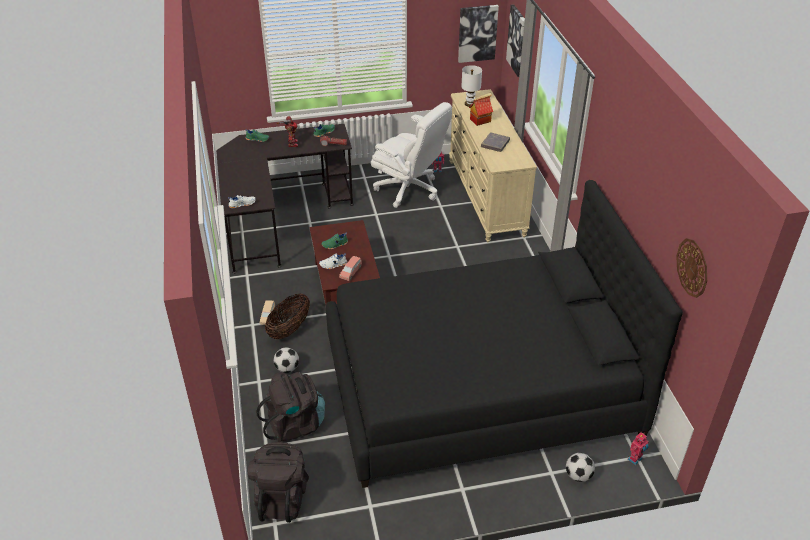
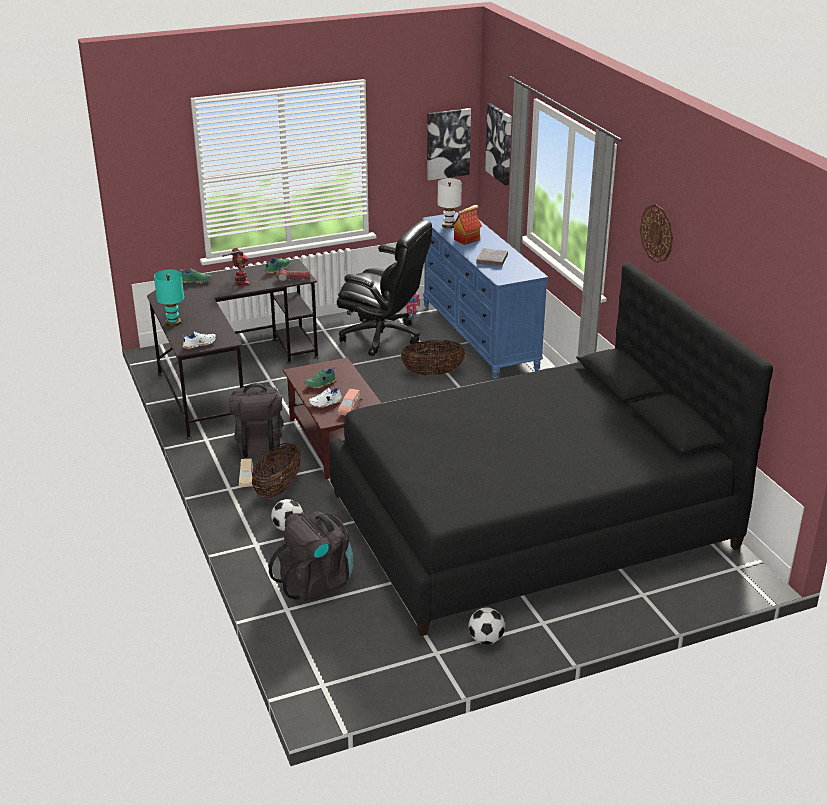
camera: 10 degrees left, 10 degrees down
(228, 179) = (173, 322): none -> turquoise table lamp
(282, 497) = (323, 658): black backpack -> black backpack (259, 445)
(409, 191) = (384, 339): white office chair -> black office chair
(439, 230) = (433, 373): none -> basket
(486, 198) = (479, 337): beige dresser -> blue dresser
(578, 475) = (675, 593): football -> football (486, 639)
(635, 459) = (736, 570): toy robot -> none
(692, 267) = (778, 311): wall clock -> wall clock (657, 233)

